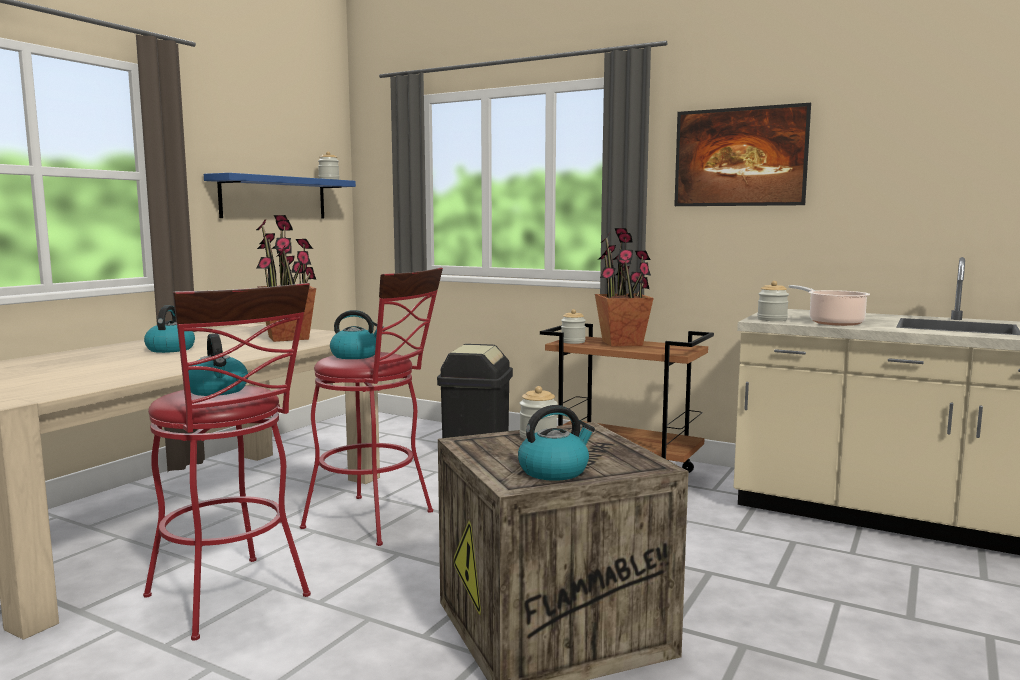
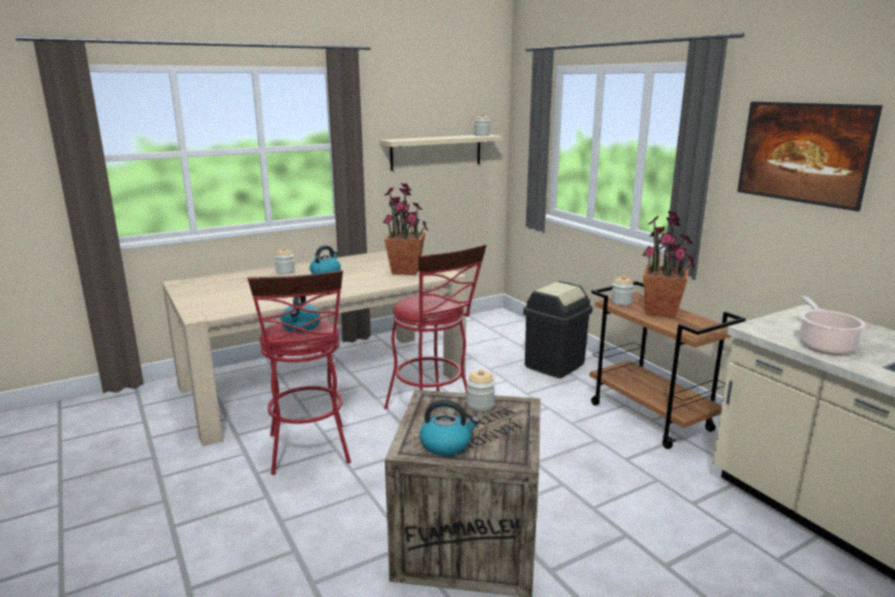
camera: 30 degrees right, 10 degrees up
(274, 198) = (436, 152): blue shelf -> beige shelf
(356, 356) = (423, 301): kettle -> none
(772, 319) = (768, 328): jar -> jar (285, 272)

